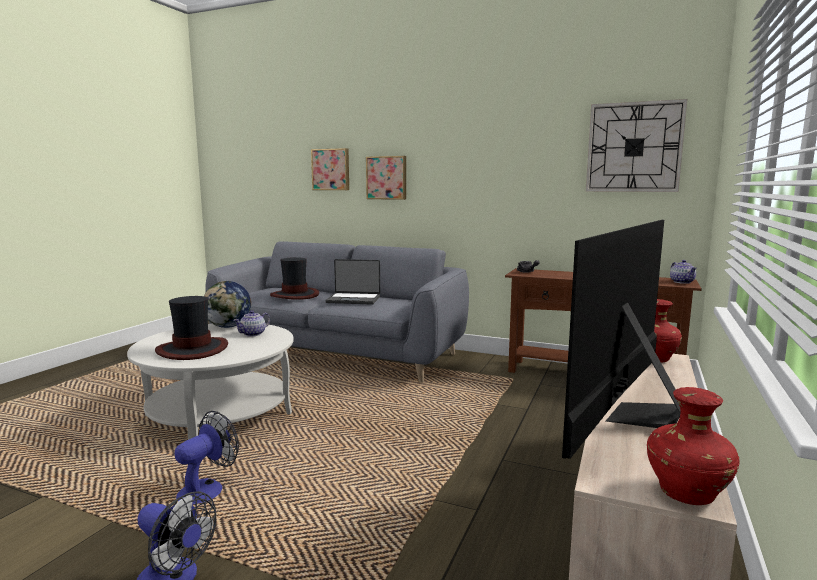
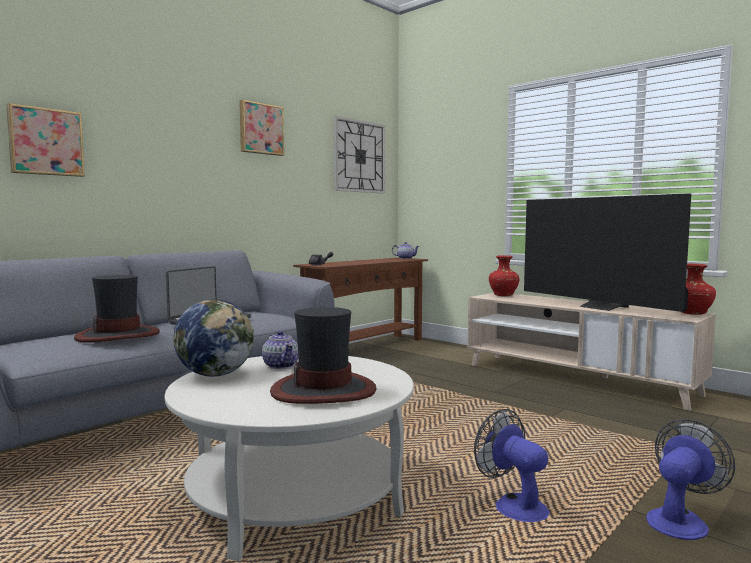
camera: 70 degrees left, 5 degrees down
(387, 178) = (143, 163): picture -> picture (260, 129)

